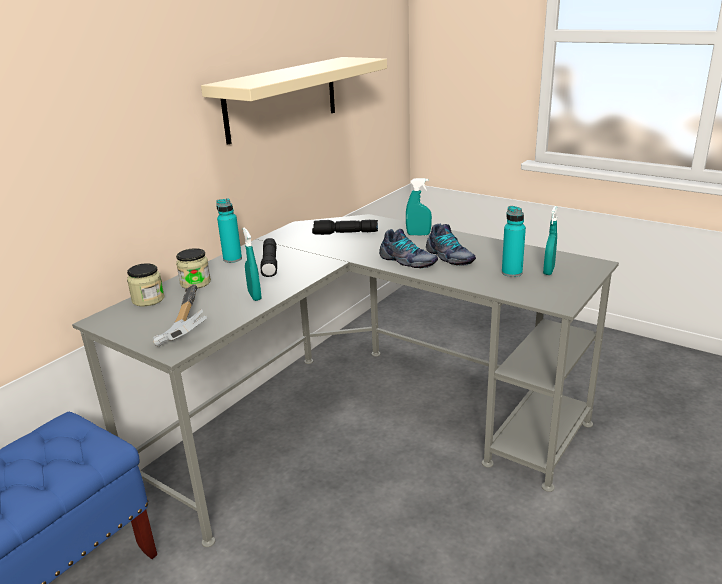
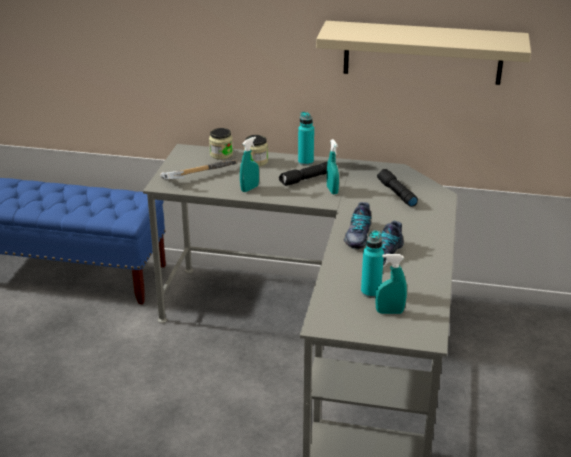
camera: 65 degrees right, 5 degrees up
(418, 234) = (424, 229): turquoise spray bottle -> turquoise spray bottle (332, 190)

